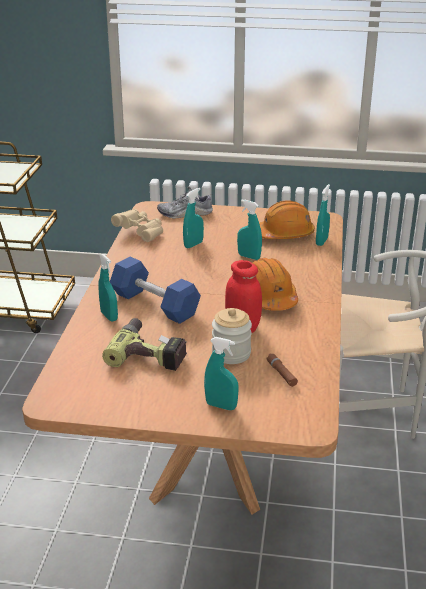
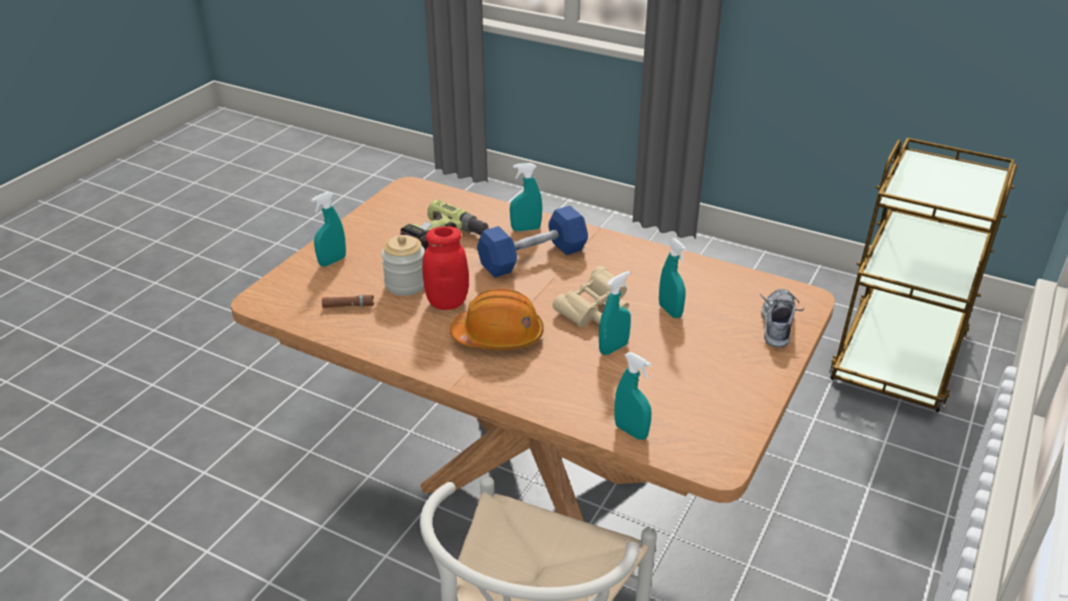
camera: 110 degrees right, 5 degrees up
(140, 233) = (722, 277): beige binoculars -> beige binoculars (594, 312)
(284, 234) = (671, 400): orange hard hat -> none

